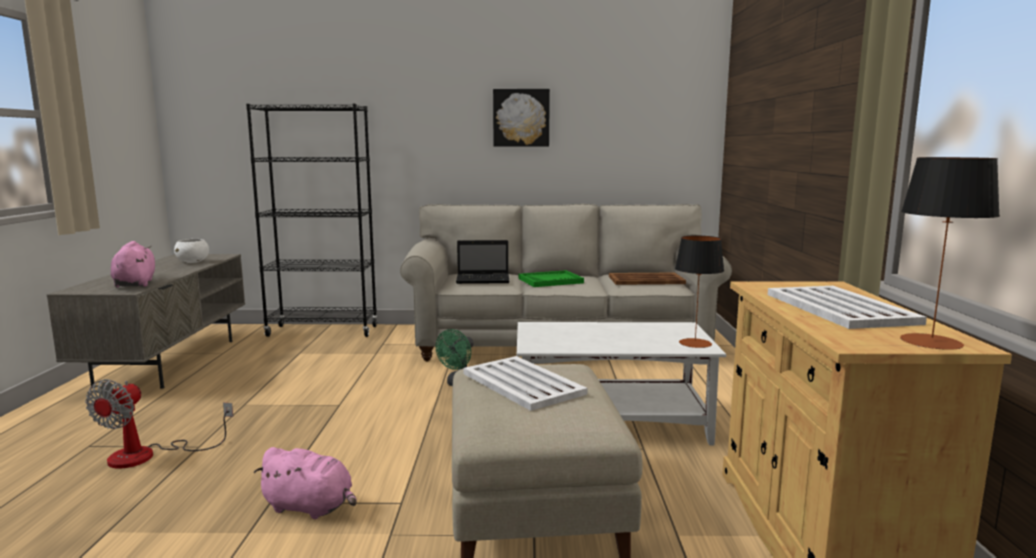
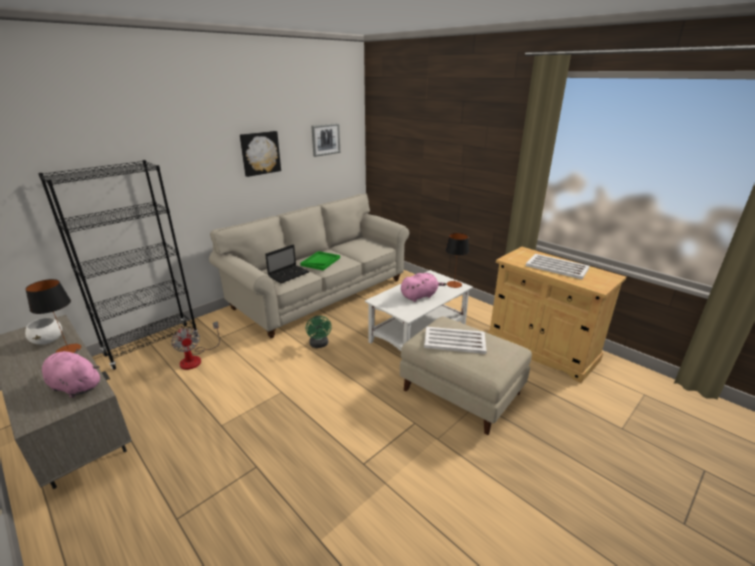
camera: 45 degrees left, 15 degrees up
(148, 455) = (237, 493): fan -> fan (196, 358)
(311, 507) = (386, 452): pink plush toy -> pink plush toy (420, 296)
(639, 110) = (325, 139): none -> picture
(647, 280) = (367, 246): brown tray -> none
(931, 342) = (607, 278): table lamp -> table lamp (68, 350)

